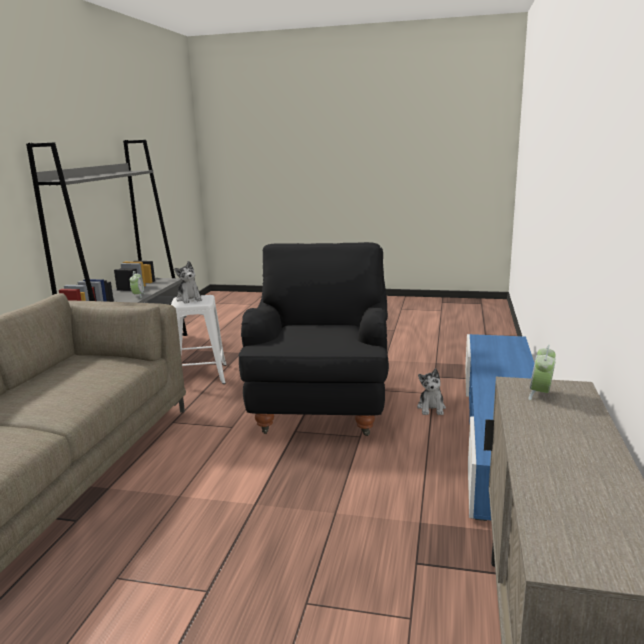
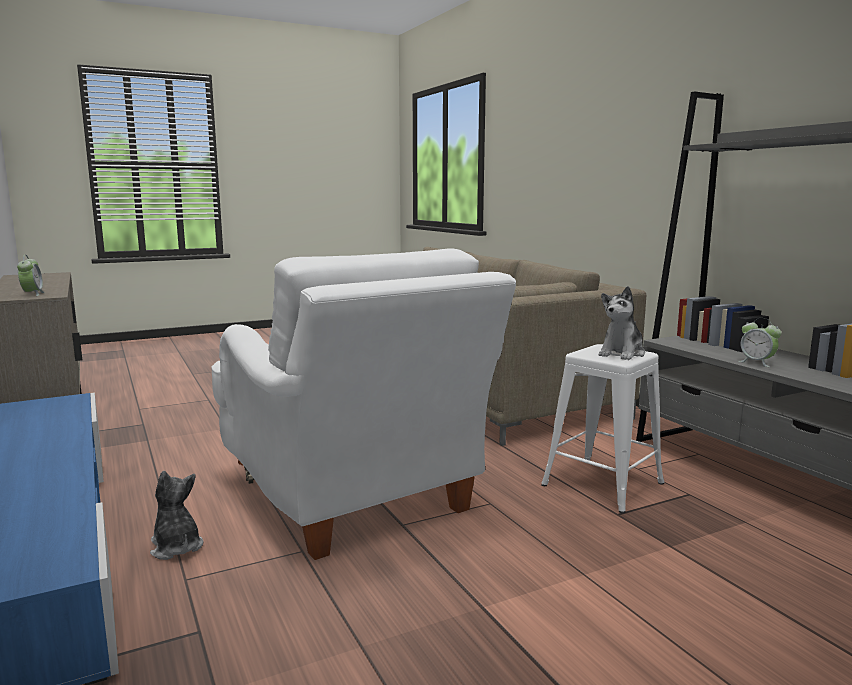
camera: 140 degrees right, 5 degrees down
(189, 299) = (622, 353): plush toy -> plush toy turned 75 degrees counterclockwise
(322, 405) = (354, 499): black armchair -> white armchair

